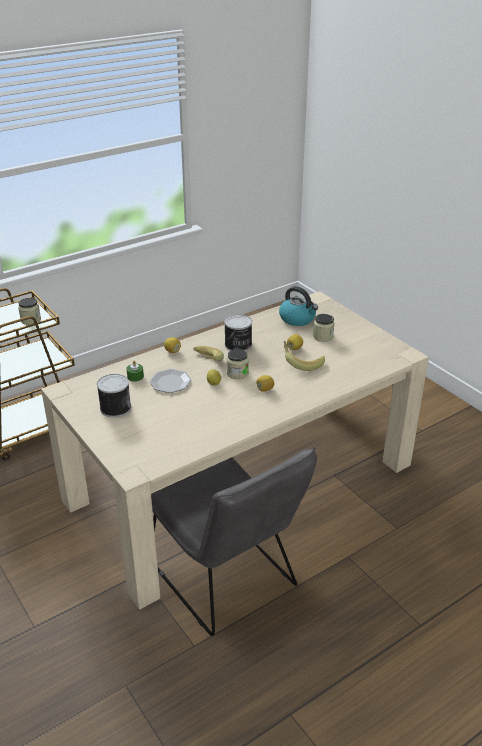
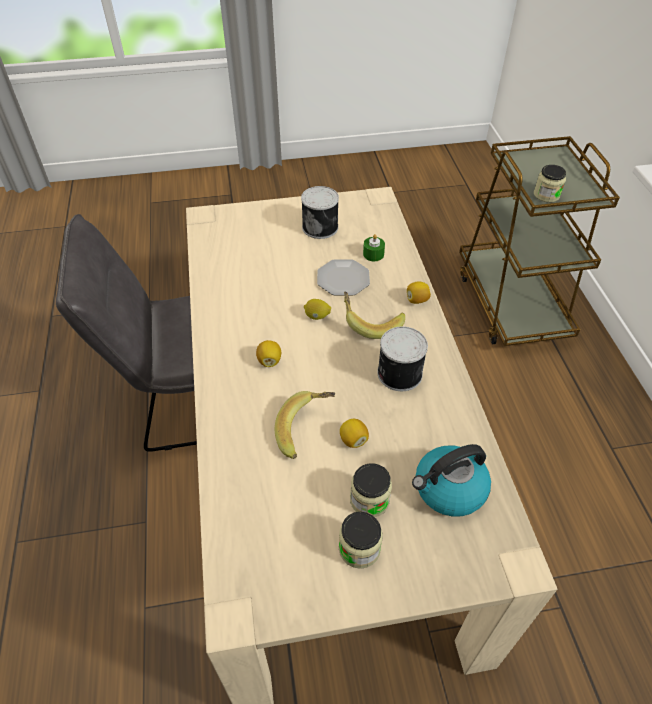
camera: 115 degrees right, 15 degrees up
(237, 373) = (325, 346): jar -> jar (359, 548)

